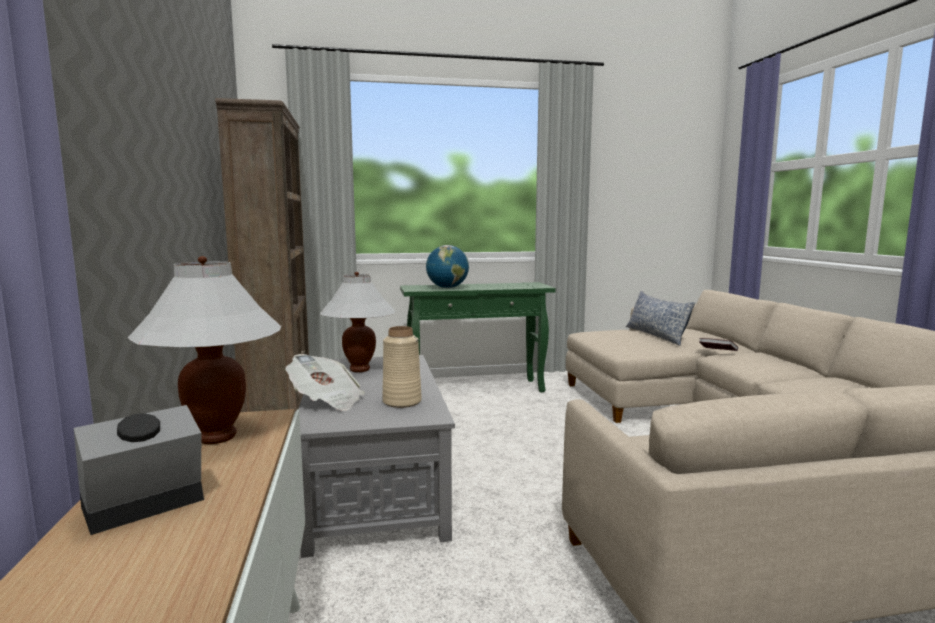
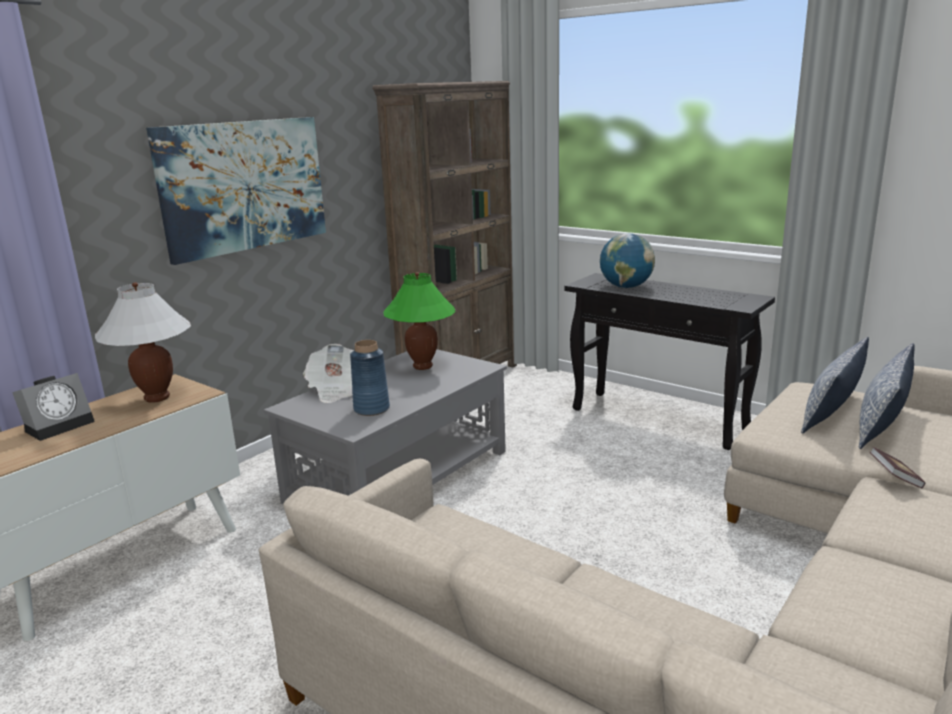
camera: 50 degrees right, 10 degrees up
(140, 507) = (60, 425): alarm clock -> alarm clock turned 120 degrees clockwise
(151, 173) = (244, 186): none -> picture
(359, 369) = (422, 366): white table lamp -> green table lamp
(401, 401) = (371, 409): beige vase -> blue vase
(477, 389) = (660, 419): green console table -> black console table
(624, 337) = (831, 410): none -> pillow

